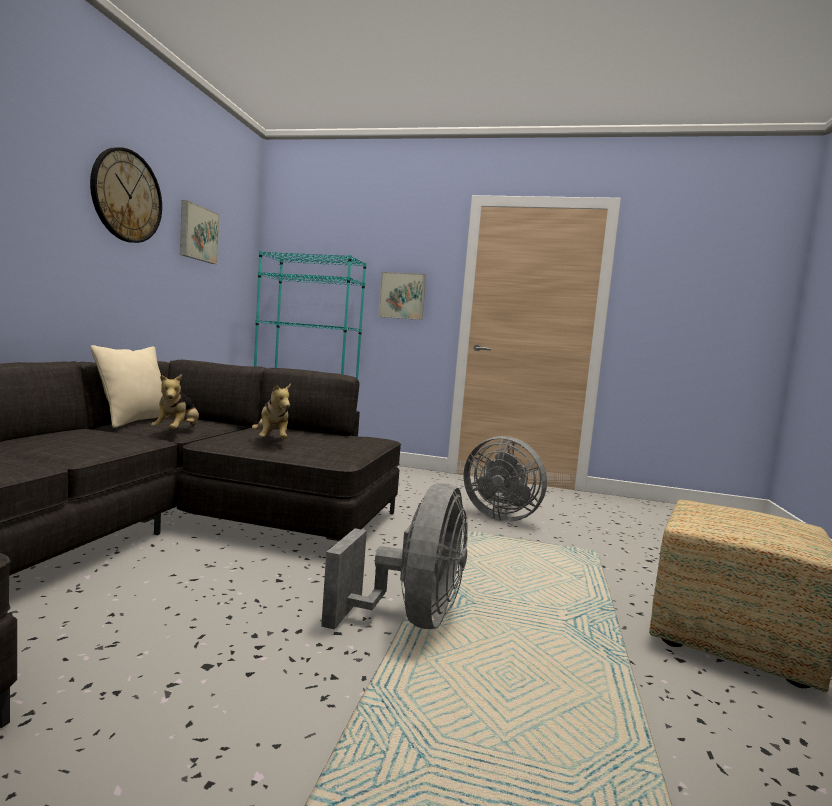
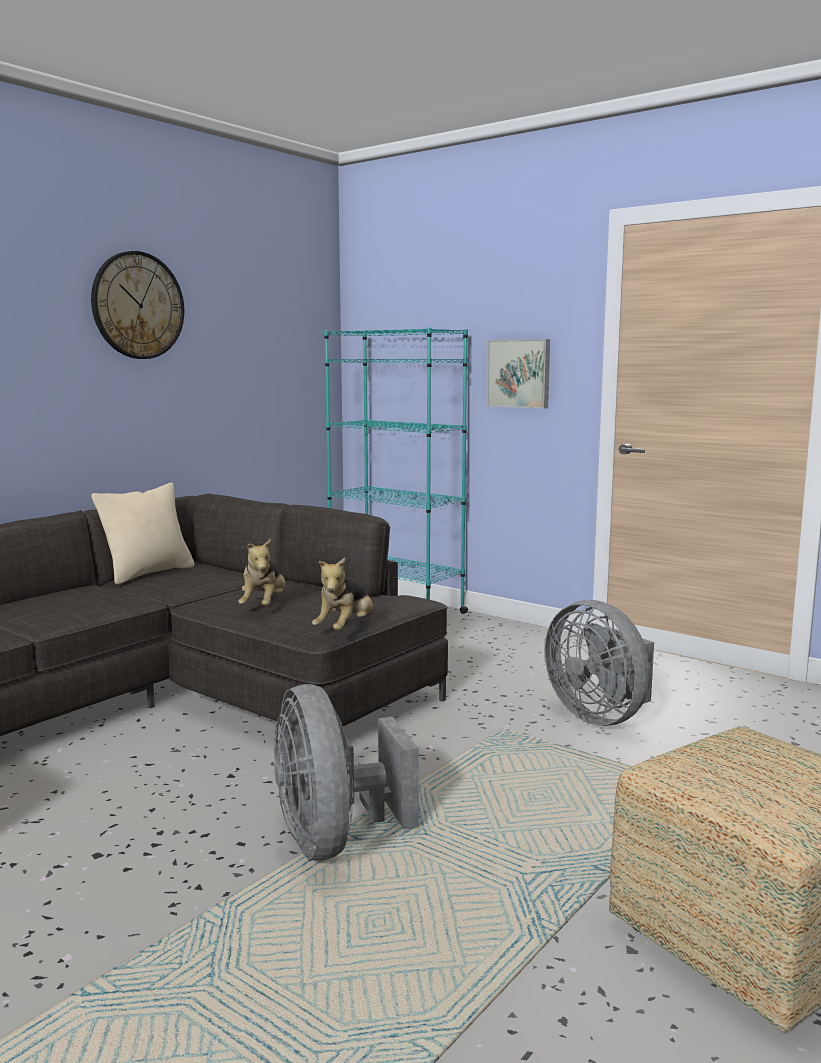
camera: 25 degrees right, 5 degrees up
(177, 432) = (175, 590): plush toy -> plush toy (346, 629)
(197, 233) = (239, 324): picture -> none
(411, 618) = (333, 840): grey fan -> grey fan turned 120 degrees clockwise

